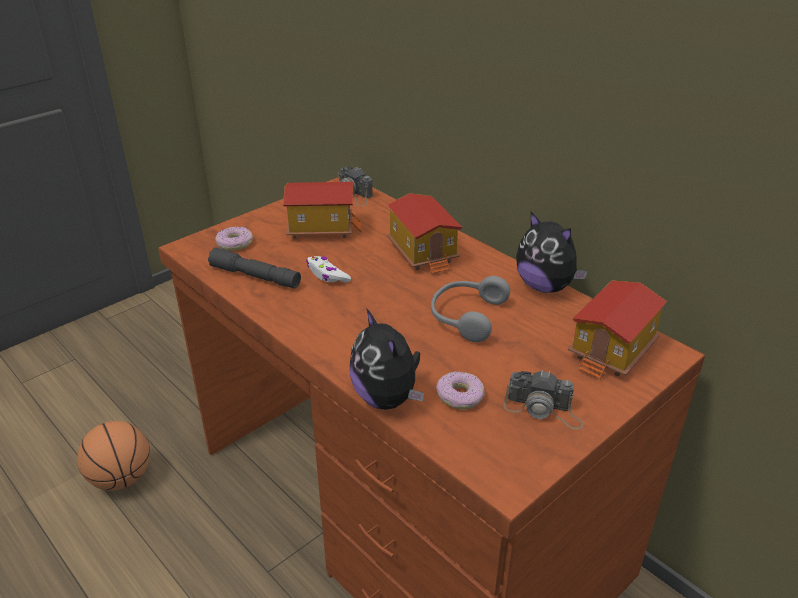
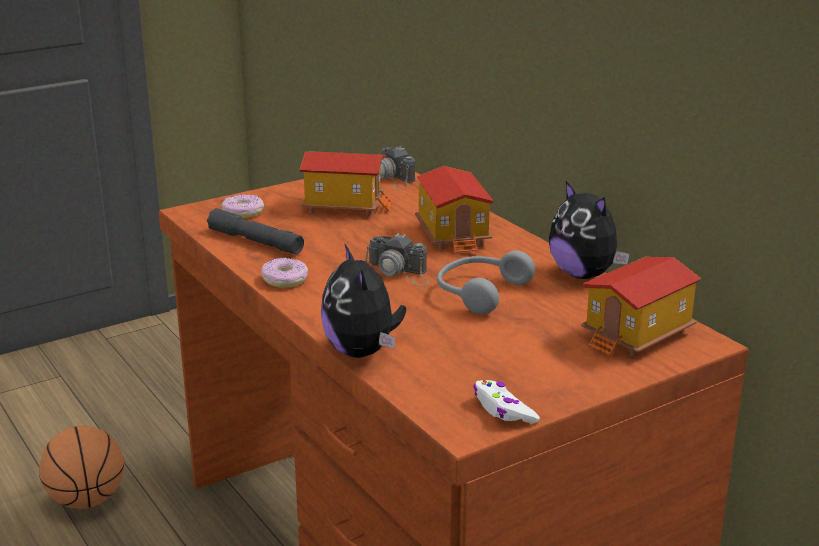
camera: 10 degrees right, 10 degrees down
(327, 275) = (336, 246): white game controller -> white game controller (503, 410)
(460, 396) = (444, 357): donut -> donut (285, 279)
(543, 410) = (533, 376): camera -> camera (398, 272)

